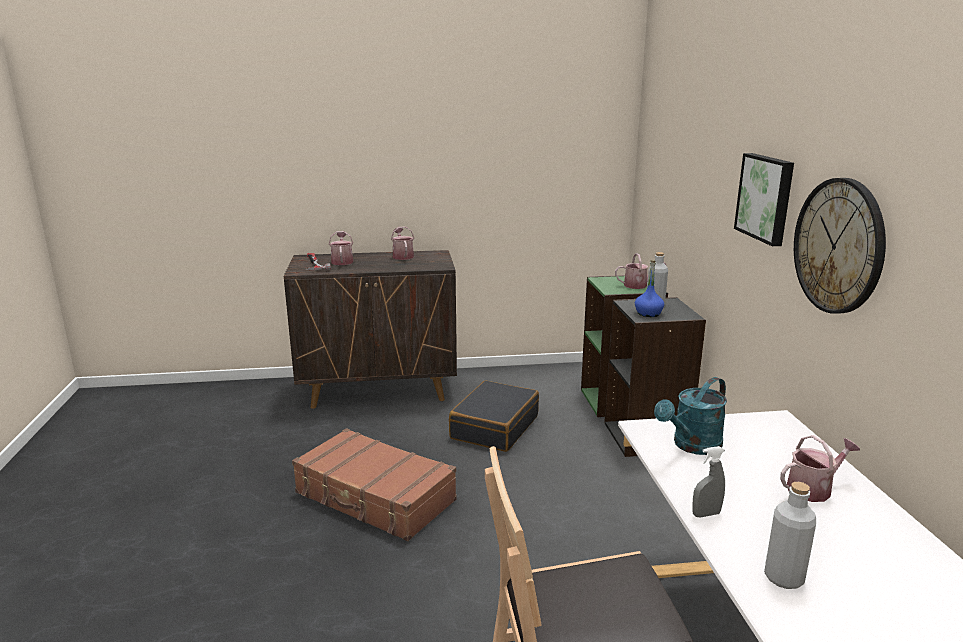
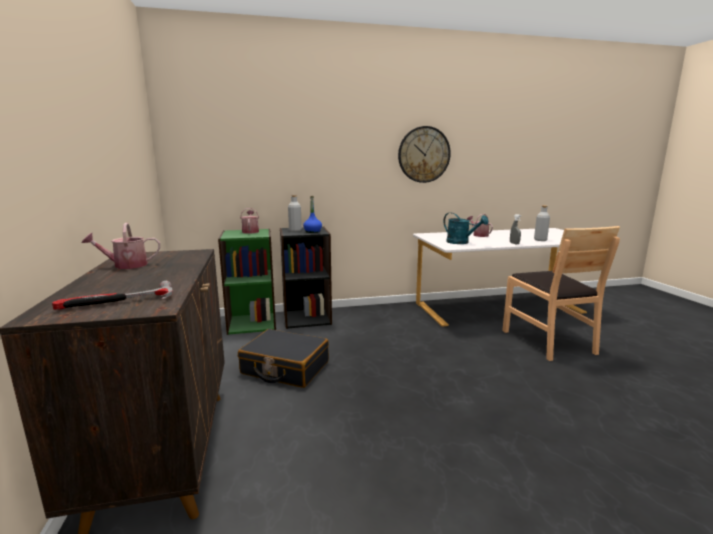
camera: 95 degrees left, 5 degrees down
(342, 261) = (117, 289): watering can -> none
(374, 497) = (410, 418): brown suitcase -> none
(766, 198) = (366, 144): picture -> none

